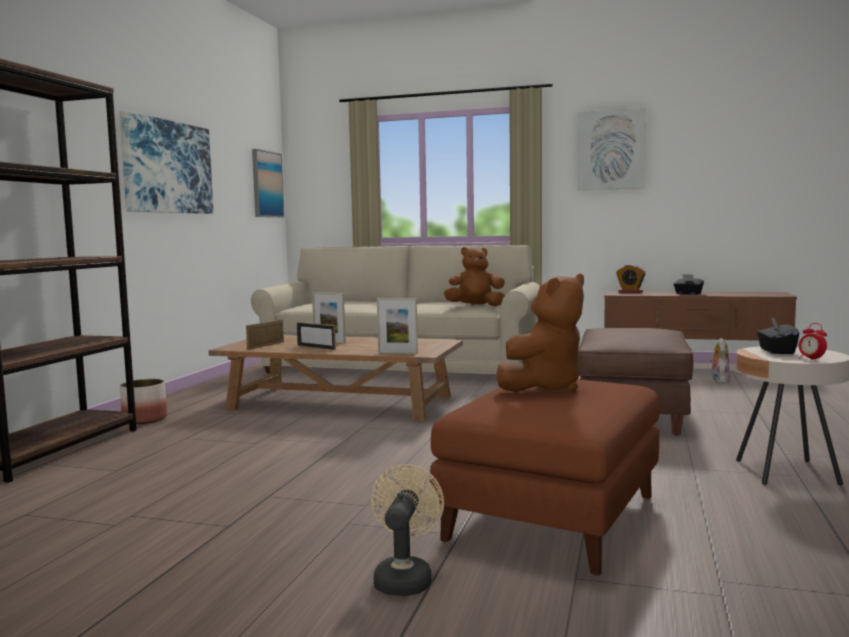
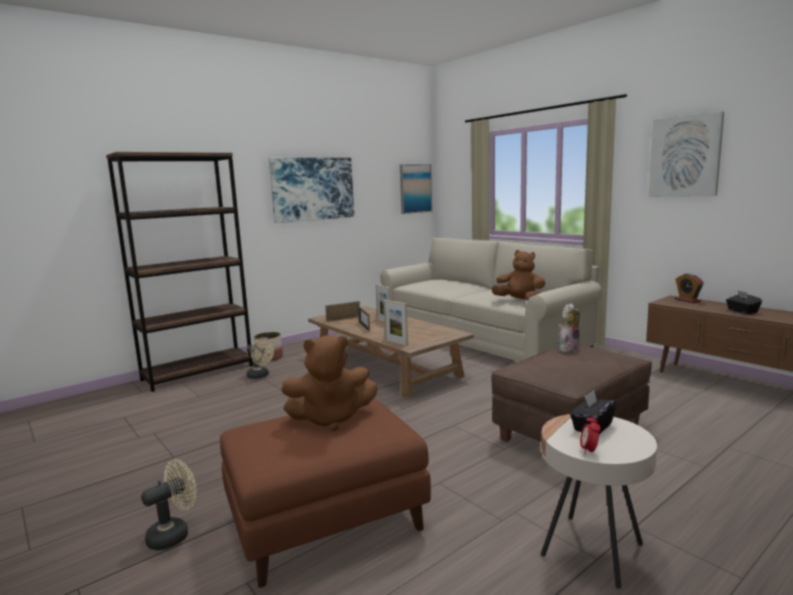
camera: 35 degrees right, 5 degrees up
(175, 436) = (260, 376): none -> beige fan
(719, 380) = (743, 410): plush toy -> plush toy (567, 349)

